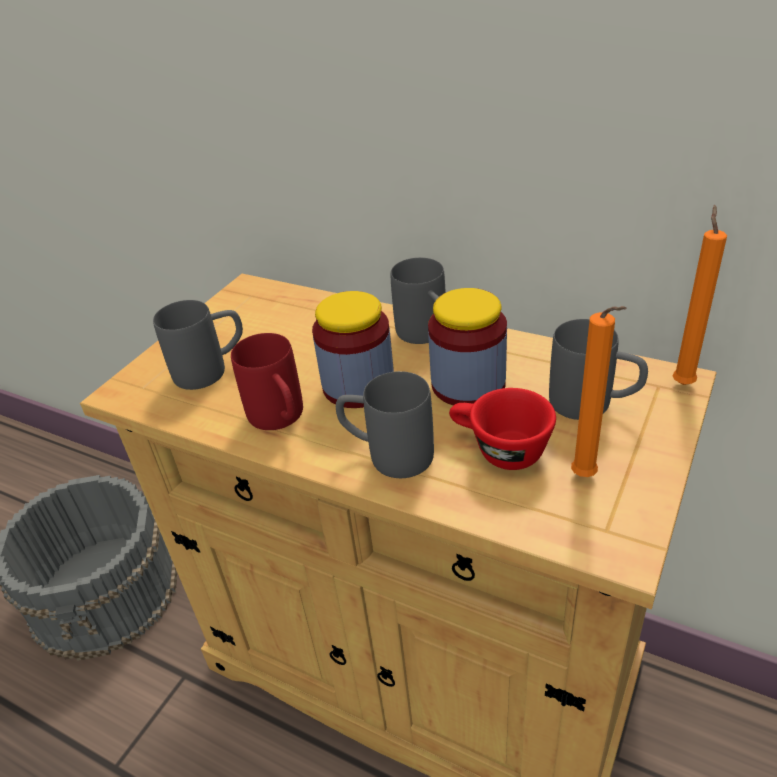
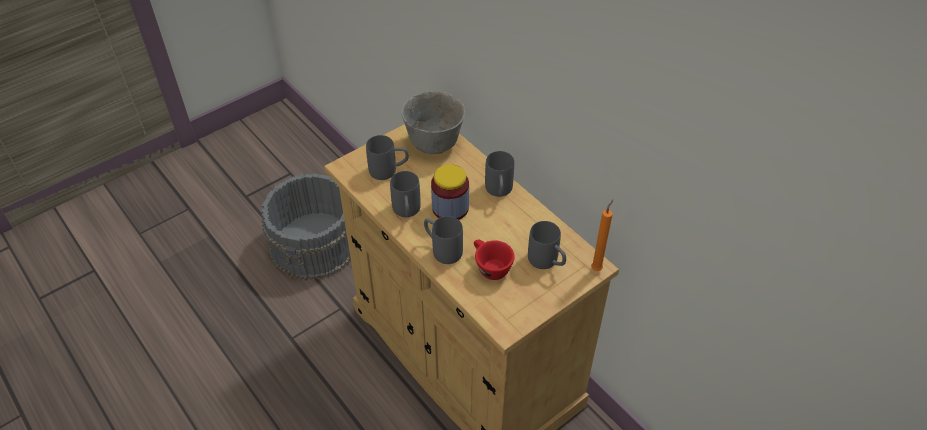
camera: 20 degrees right, 10 degrees up
(273, 309) = (435, 143): none -> grey bowl
(281, 419) = (407, 212): red mug -> grey mug
(468, 384) = (499, 228): jar -> none
(586, 478) = (516, 295): orange candle -> none

